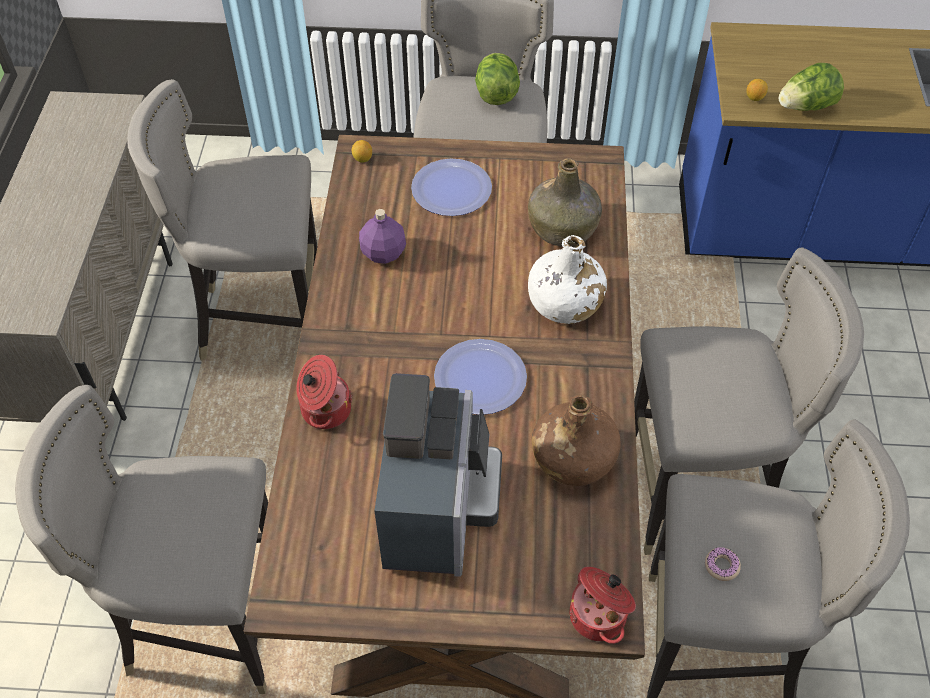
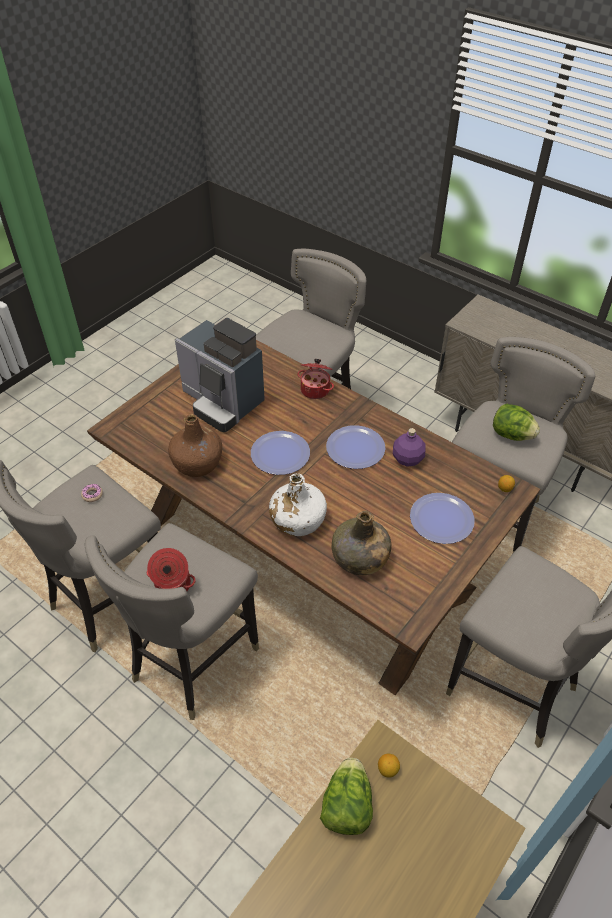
camera: 125 degrees right, 5 degrees down
(406, 309) = (355, 448): none -> plate
(496, 94) = (546, 620): lettuce -> lettuce (511, 434)
(599, 615) = (118, 426): cooking pot -> cooking pot (172, 586)

